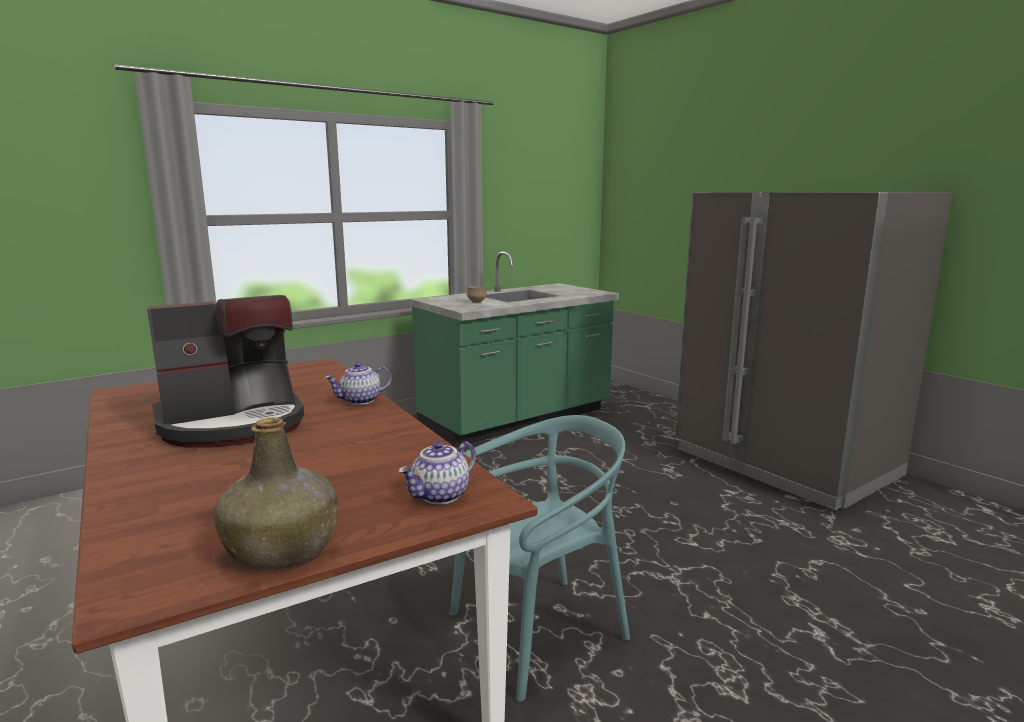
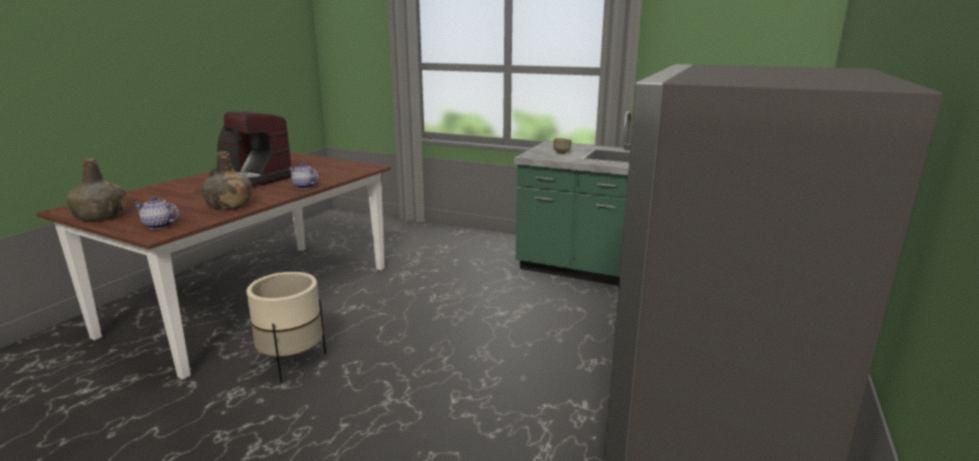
camera: 60 degrees right, 5 degrees up
(389, 446) = (229, 205): none -> green bottle
(538, 631) = (292, 363): turquoise chair -> beige planter

